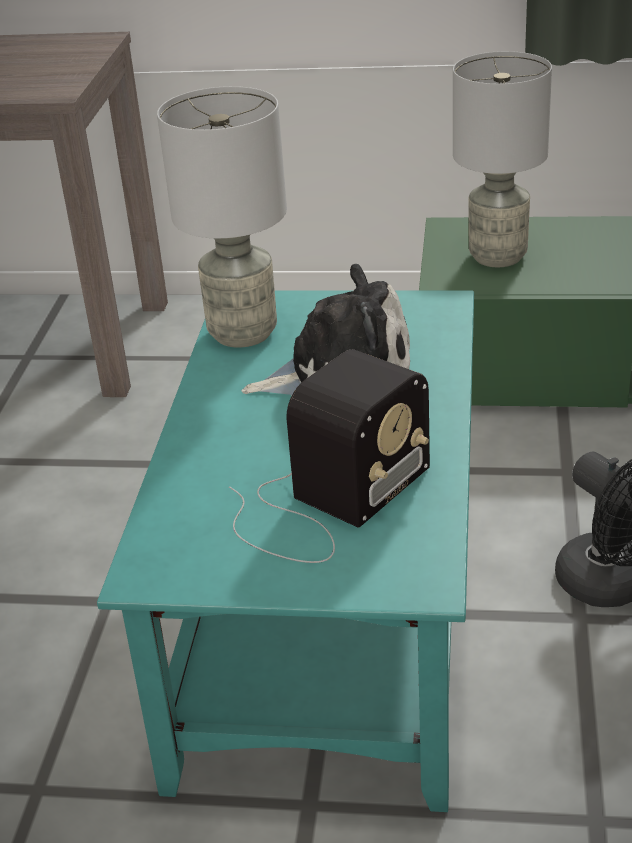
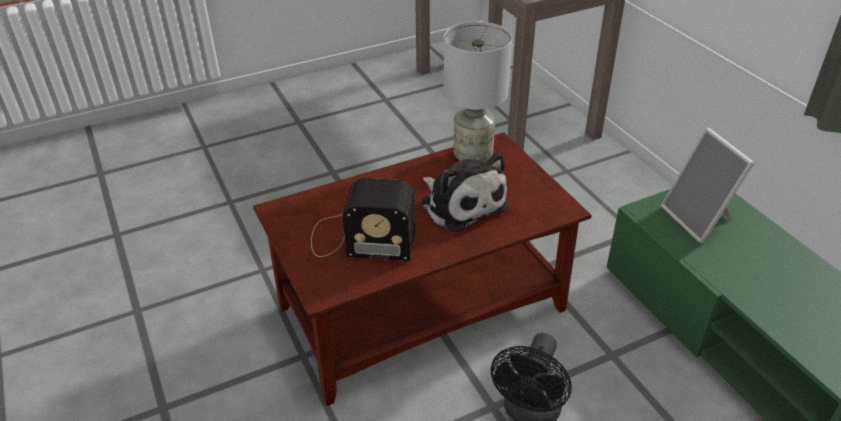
camera: 55 degrees right, 5 degrees up
(329, 610) = (423, 307): turquoise coffee table -> brown coffee table
(498, 256) = (698, 219): grey table lamp -> picture frame

